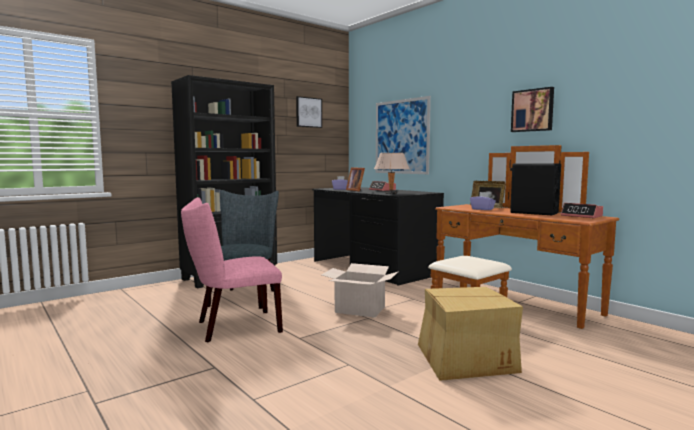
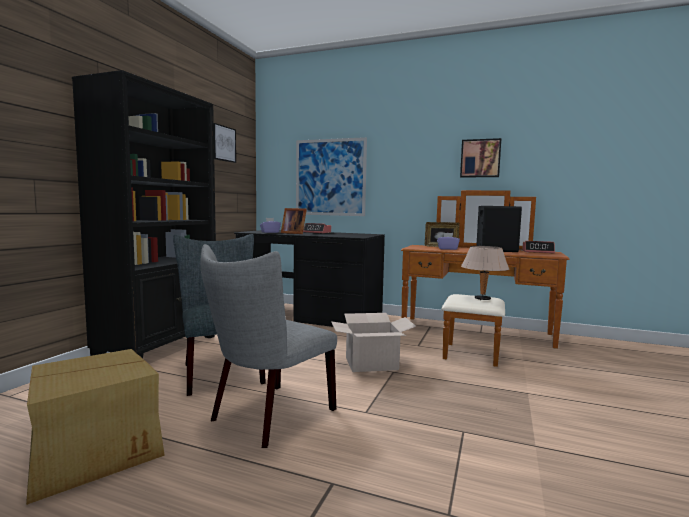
camera: 30 degrees left, 0 degrees up
(233, 327) = (267, 417): pink chair -> grey chair
(391, 193) = (346, 236): beige table lamp -> beige table lamp (482, 299)
(464, 359) = (538, 398): cardboard box -> cardboard box (92, 453)

